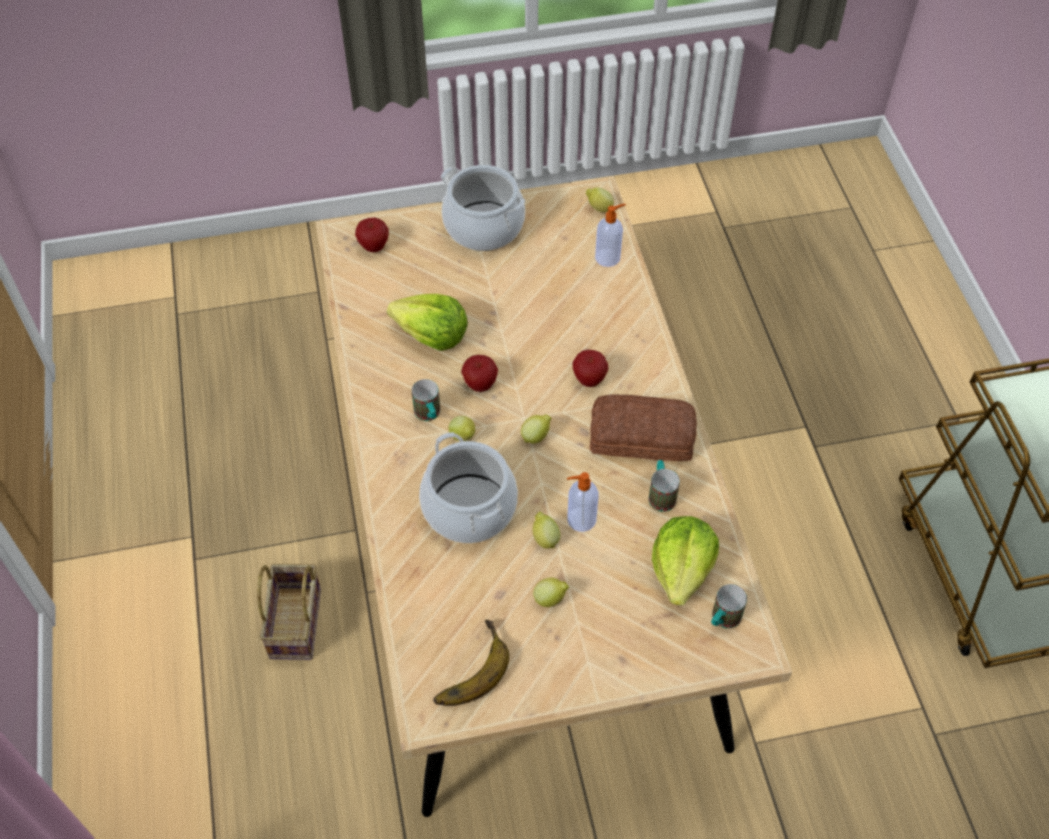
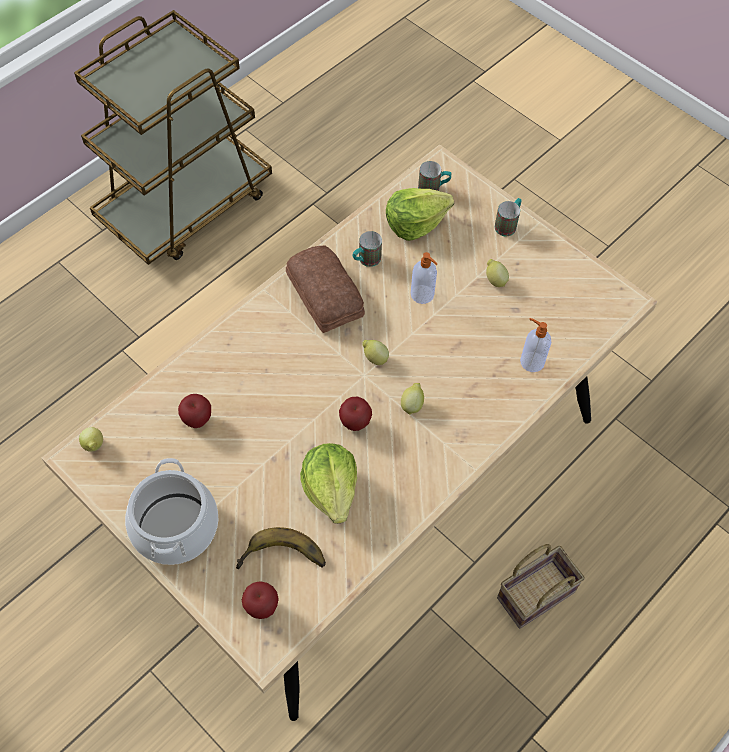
camera: 125 degrees left, 5 degrees up
(429, 415) = (410, 440): mug -> mug (508, 224)
(467, 668) = (579, 298): banana -> banana (282, 561)
(469, 508) = (467, 364): cooking pot -> none
(545, 538) = (453, 307): lemon -> none
(589, 380) = (296, 352): apple -> apple (197, 420)
(608, 257) = (153, 407): soap dispenser -> soap dispenser (531, 361)

